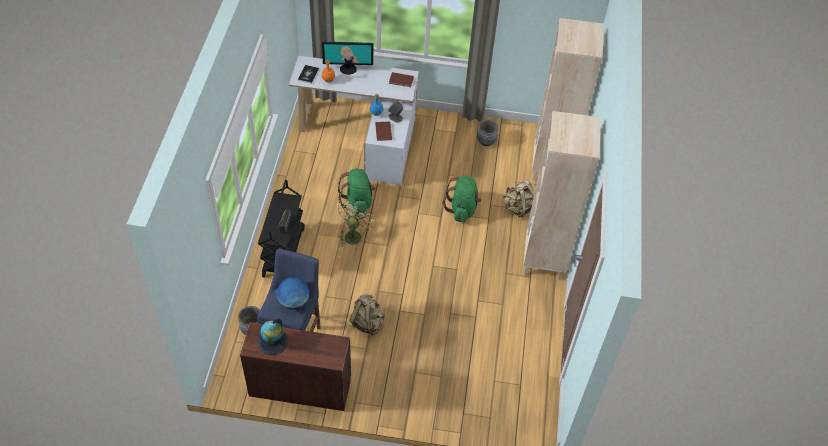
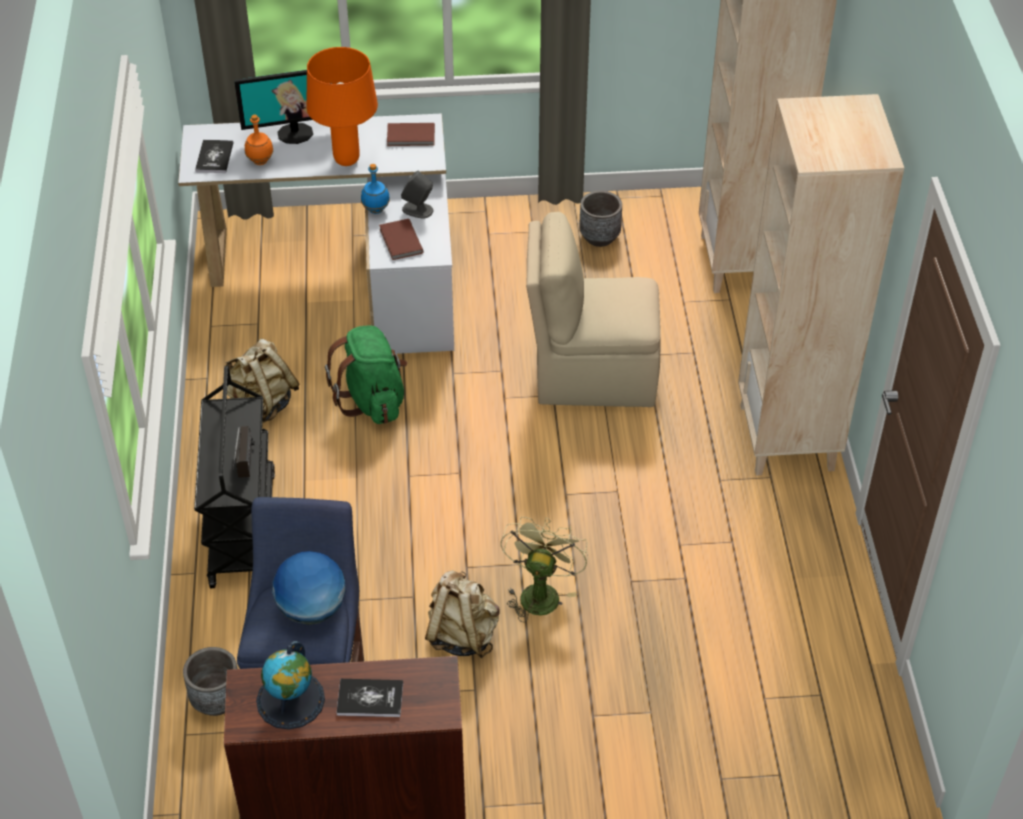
camera: 10 degrees left, 5 degrees down
(306, 348) = (370, 698): none -> book
(354, 234) = (383, 465): green fan -> green fan (540, 592)
(368, 87) = (347, 159): none -> orange table lamp
(462, 209) = (592, 374): green backpack -> beige chair
(518, 208) = (703, 350): beige backpack -> beige backpack (262, 403)

